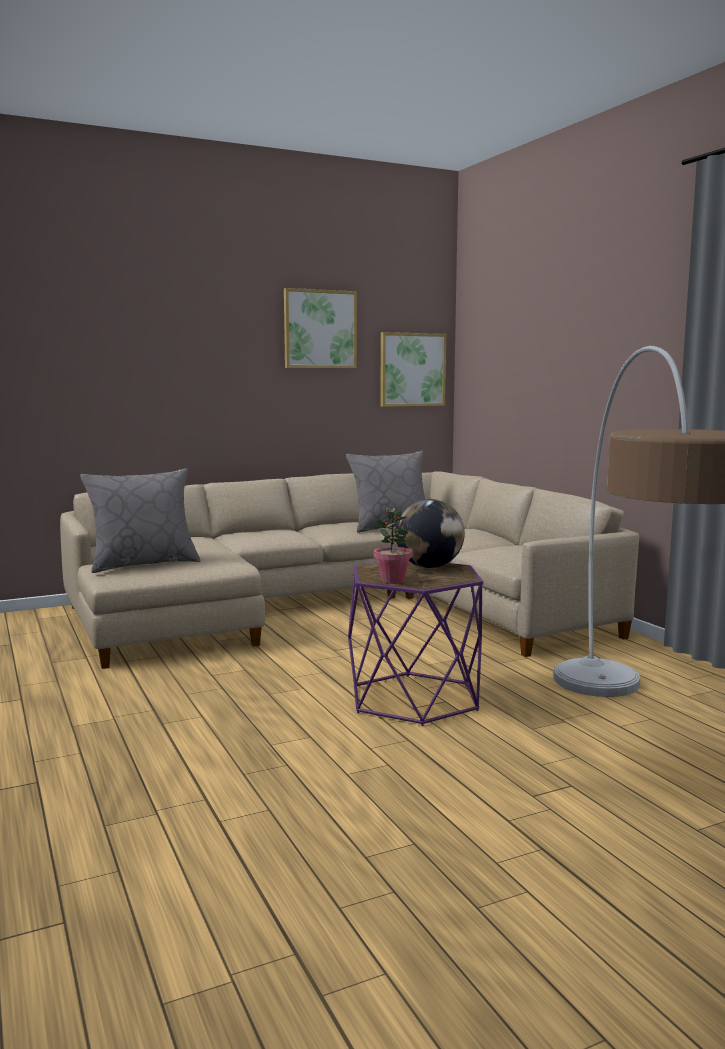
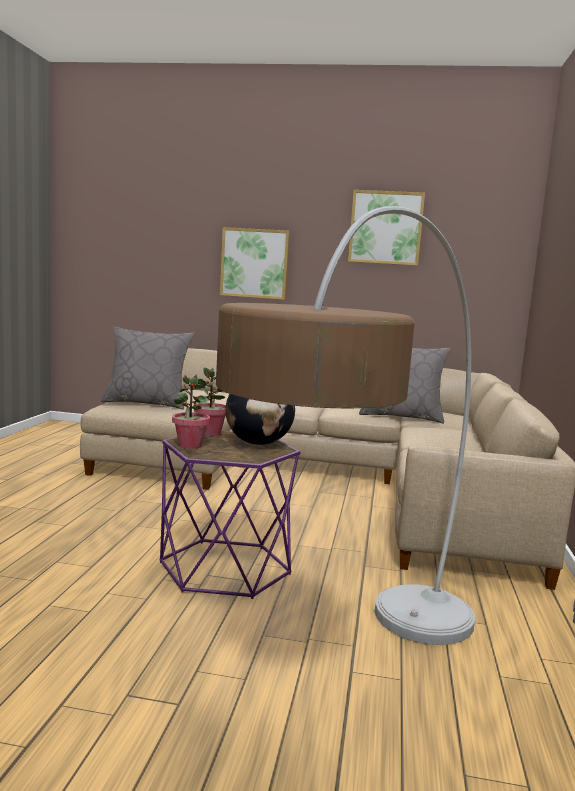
camera: 35 degrees right, 0 degrees up
(371, 568) = (210, 433): none -> potted plant
(412, 369) = (482, 270): picture -> picture (254, 263)

